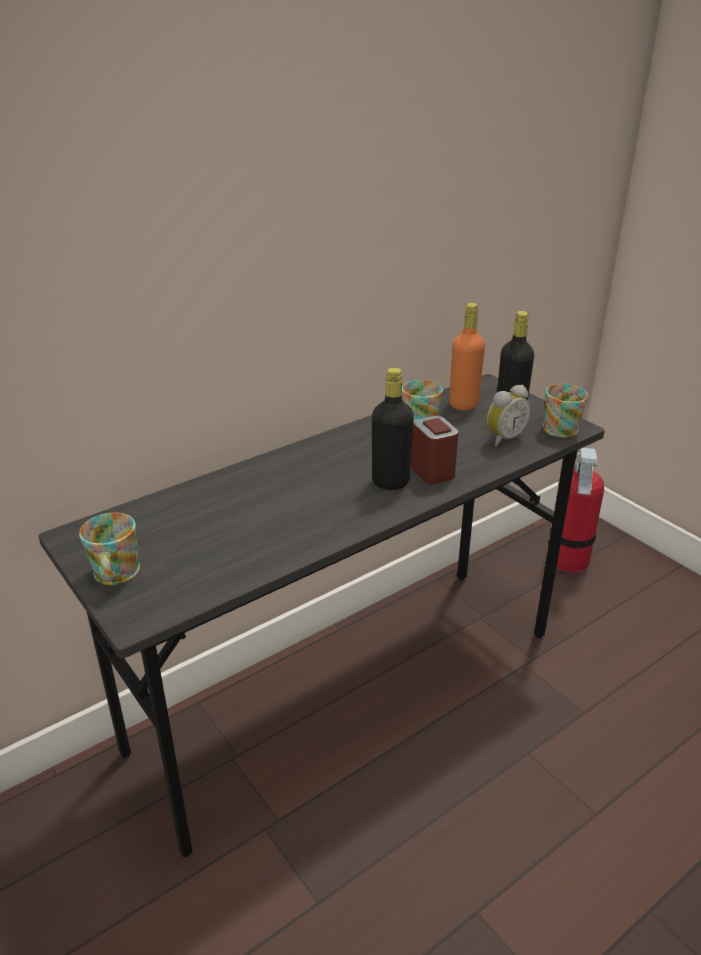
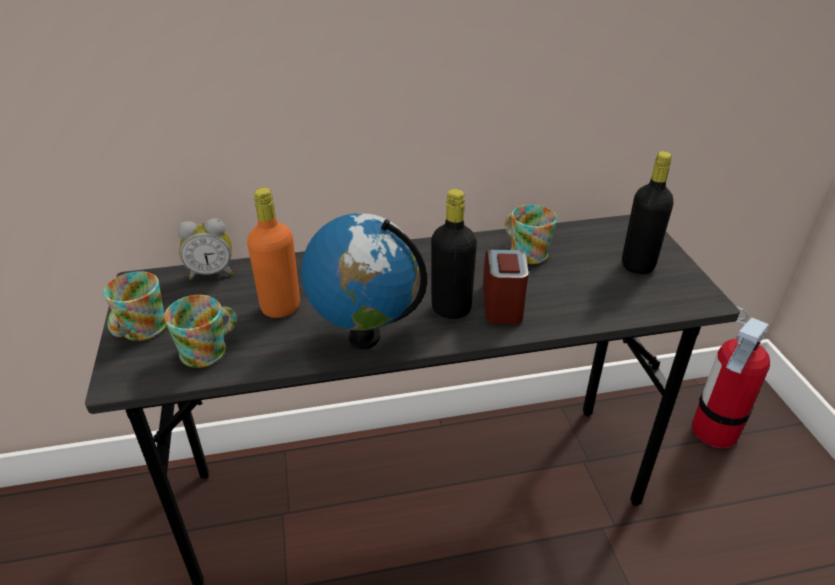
camera: 25 degrees right, 5 degrees up
(335, 522) = (365, 337): none -> globe
(463, 404) = (593, 242): orange bottle -> orange bottle (280, 307)
(503, 438) = (609, 292): alarm clock -> alarm clock (211, 272)
(562, 427) = (688, 296): mug -> mug (210, 350)

